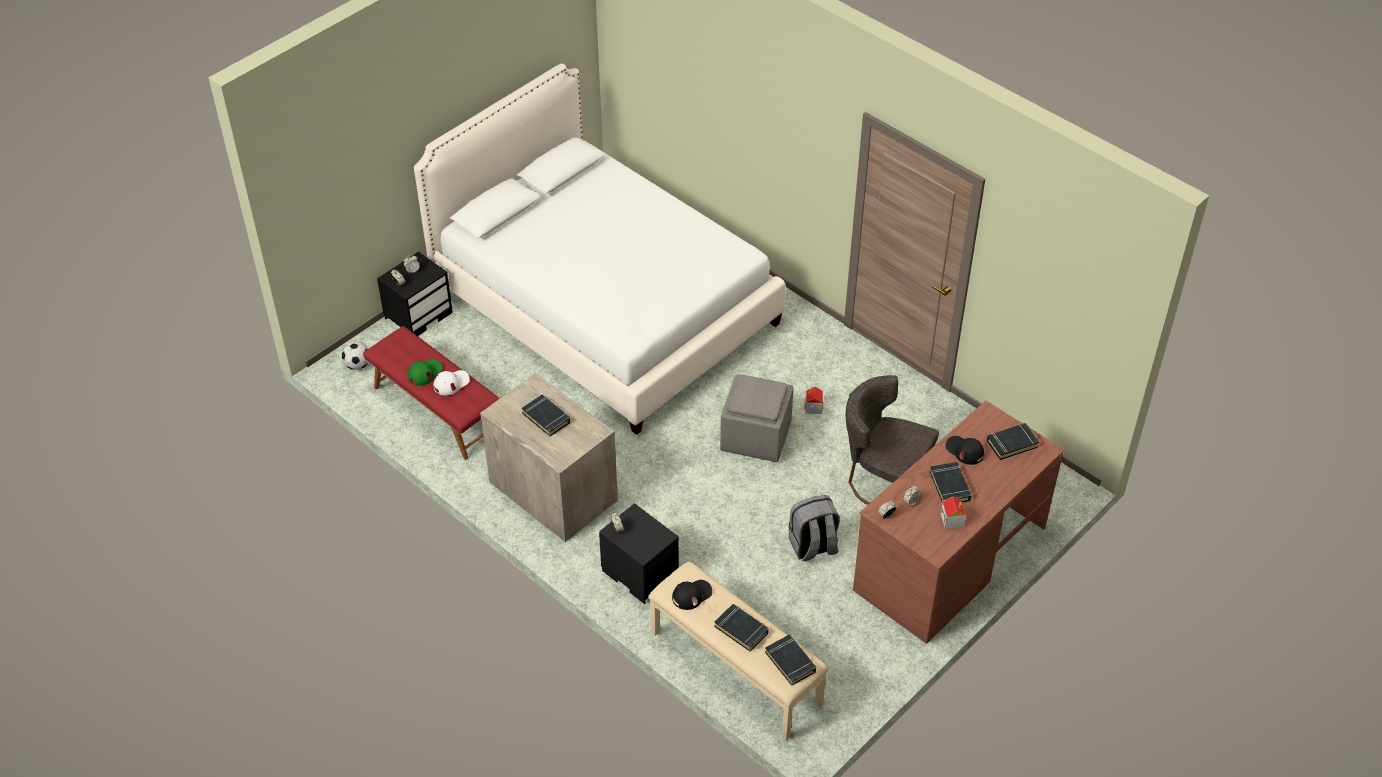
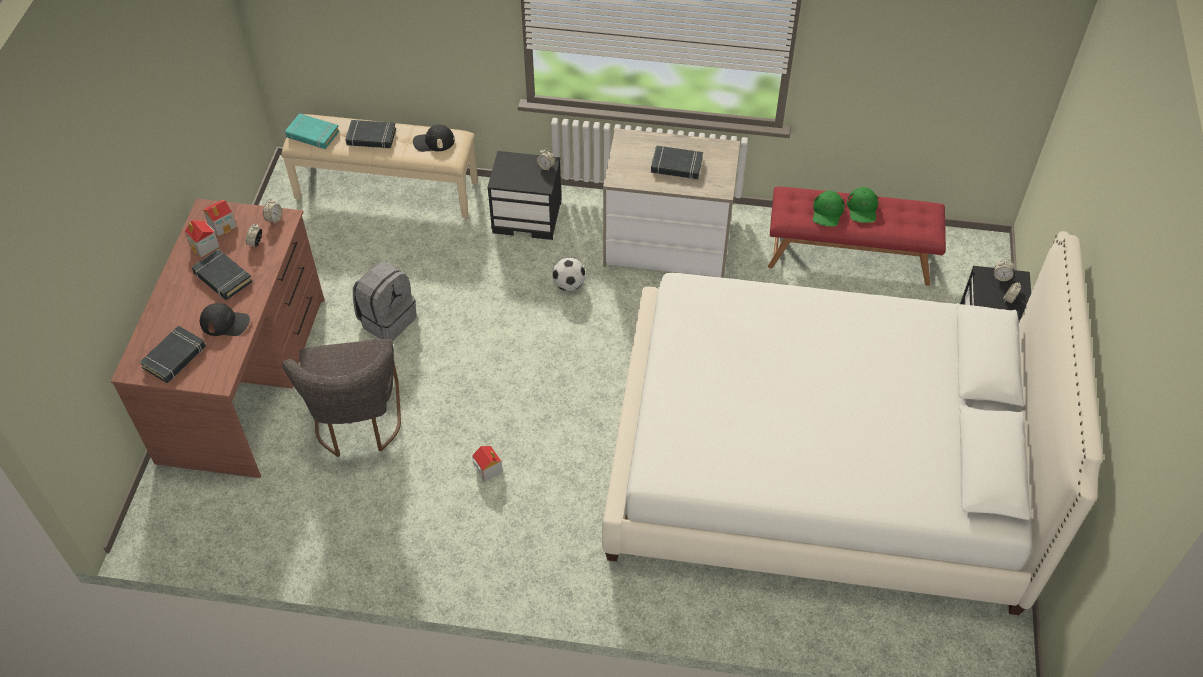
camera: 145 degrees right, 5 degrees up
(357, 365) = (970, 258): football -> football (569, 285)
(451, 383) = (827, 212): white cap -> green cap
(692, 595) = (433, 142): black cap -> black cap turned 60 degrees clockwise
(756, 436) = (524, 401): grey ottoman -> none
(790, 662) = (312, 134): black book -> turquoise book
(883, 481) = (358, 424): grey chair -> grey chair turned 90 degrees clockwise
(929, 531) = (222, 225): none -> toy house

